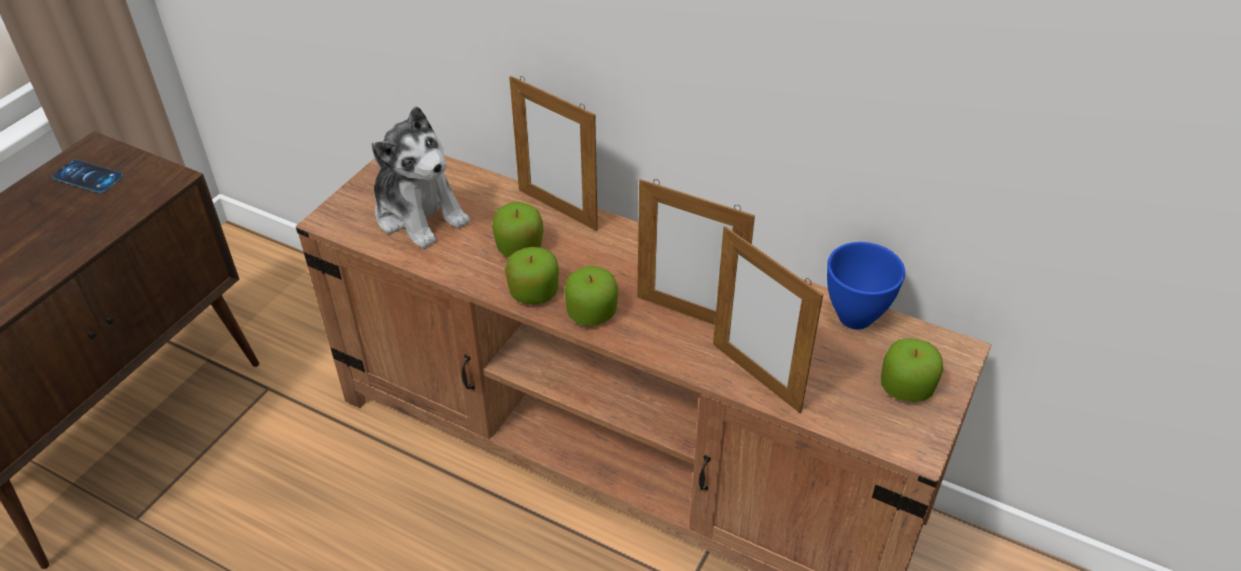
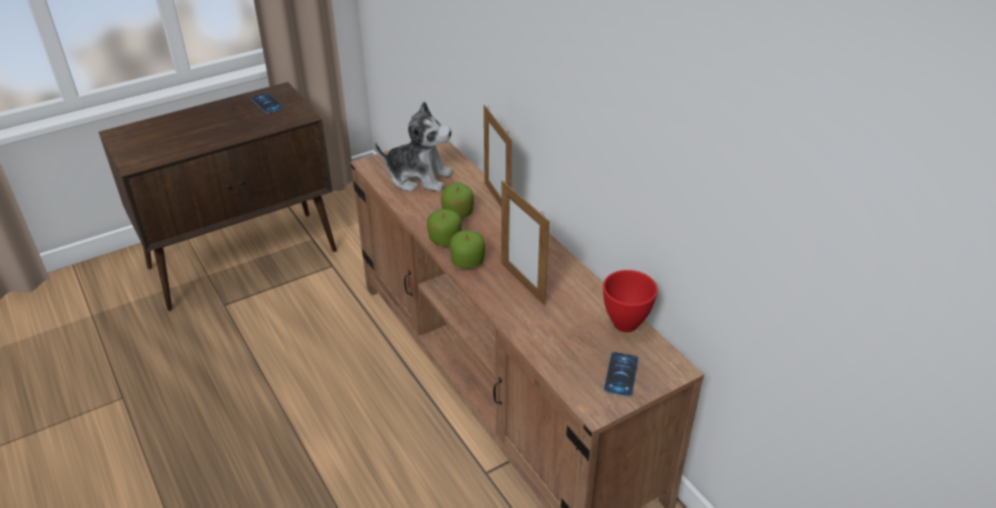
camera: 30 degrees right, 5 degrees down
(419, 214) = (418, 177): plush toy -> plush toy turned 60 degrees counterclockwise
(756, 377) = (532, 331): picture frame -> none
(854, 318) = (624, 324): blue bowl -> red bowl
(906, 387) = (621, 374): apple -> phone

